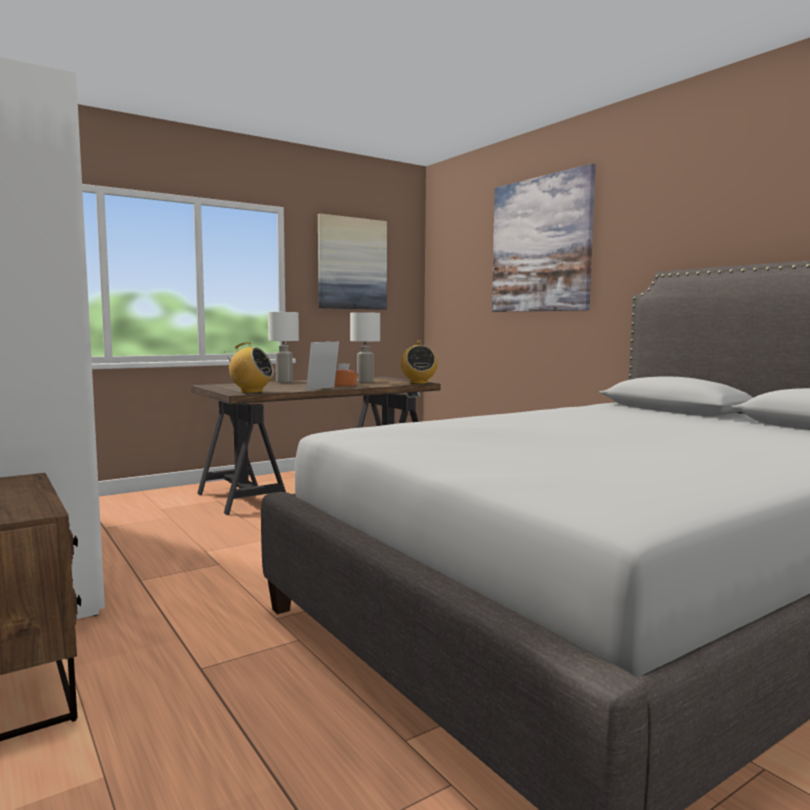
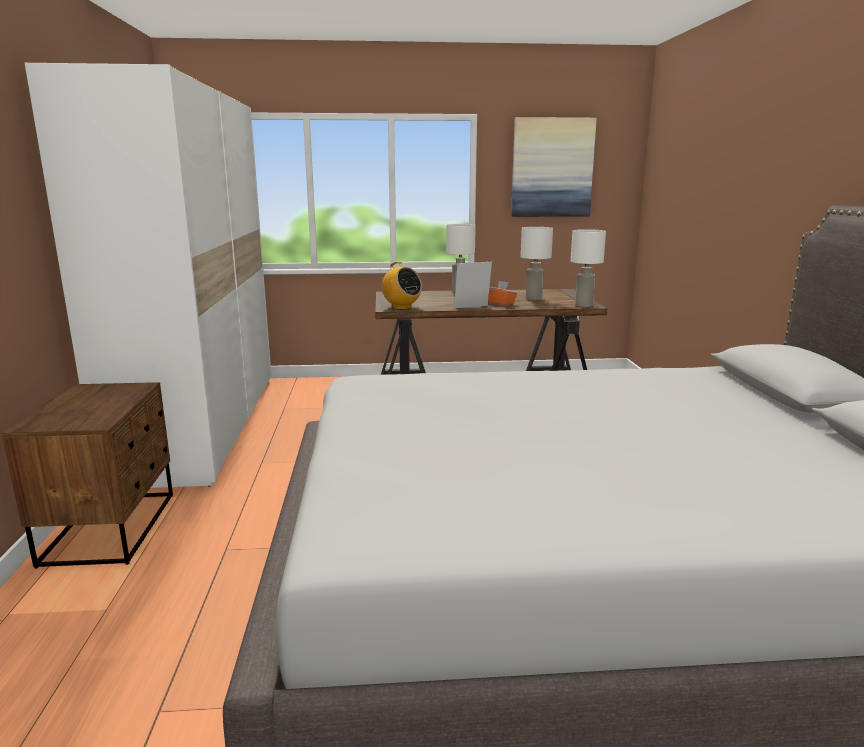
camera: 30 degrees right, 10 degrees up
(418, 383) = (584, 305): radio -> white table lamp
(540, 245) = (739, 152): picture -> none

